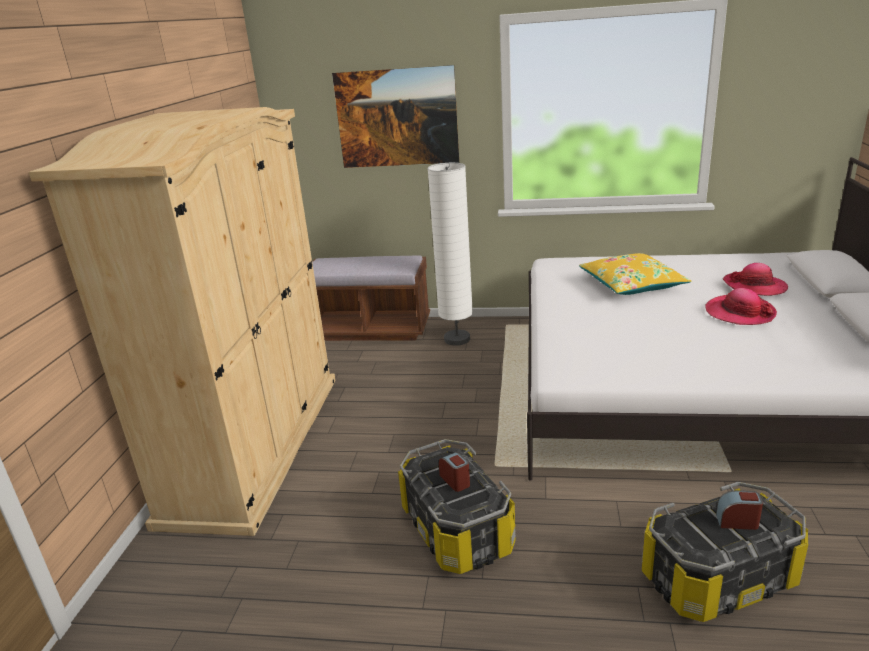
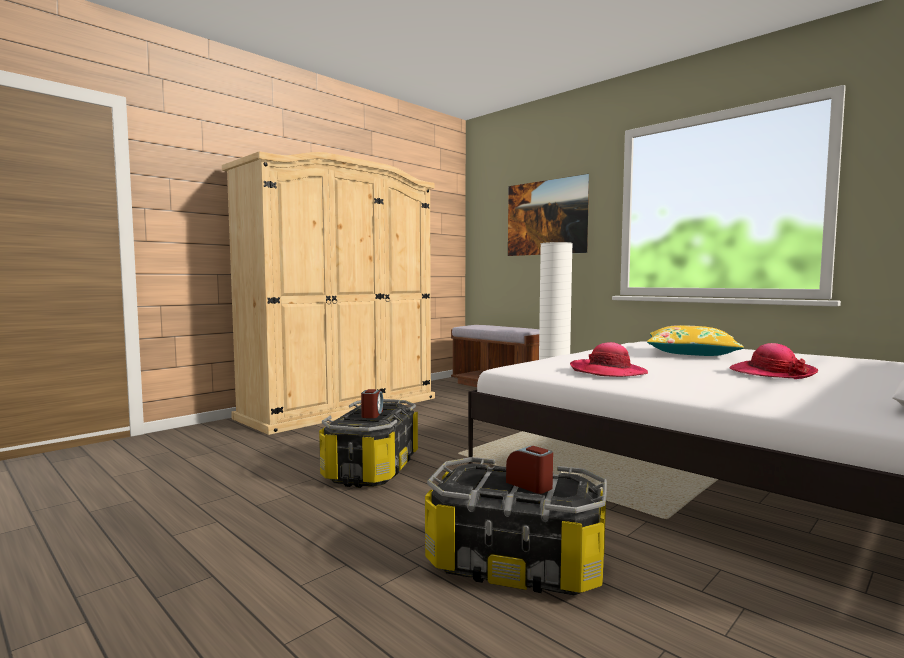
camera: 35 degrees right, 20 degrees down
(754, 286) = (835, 368): hat -> hat (608, 372)

